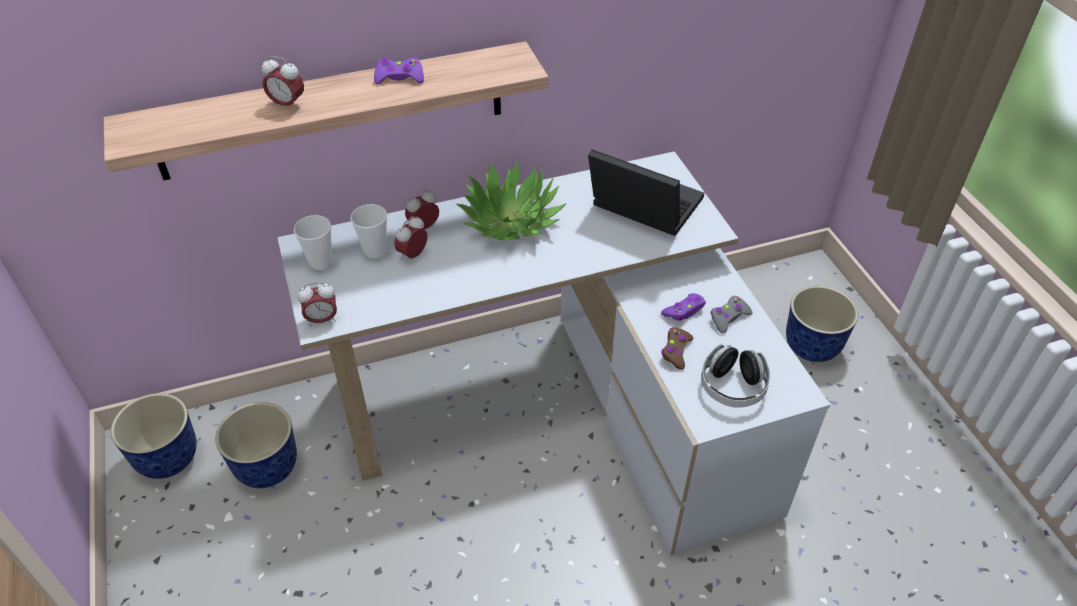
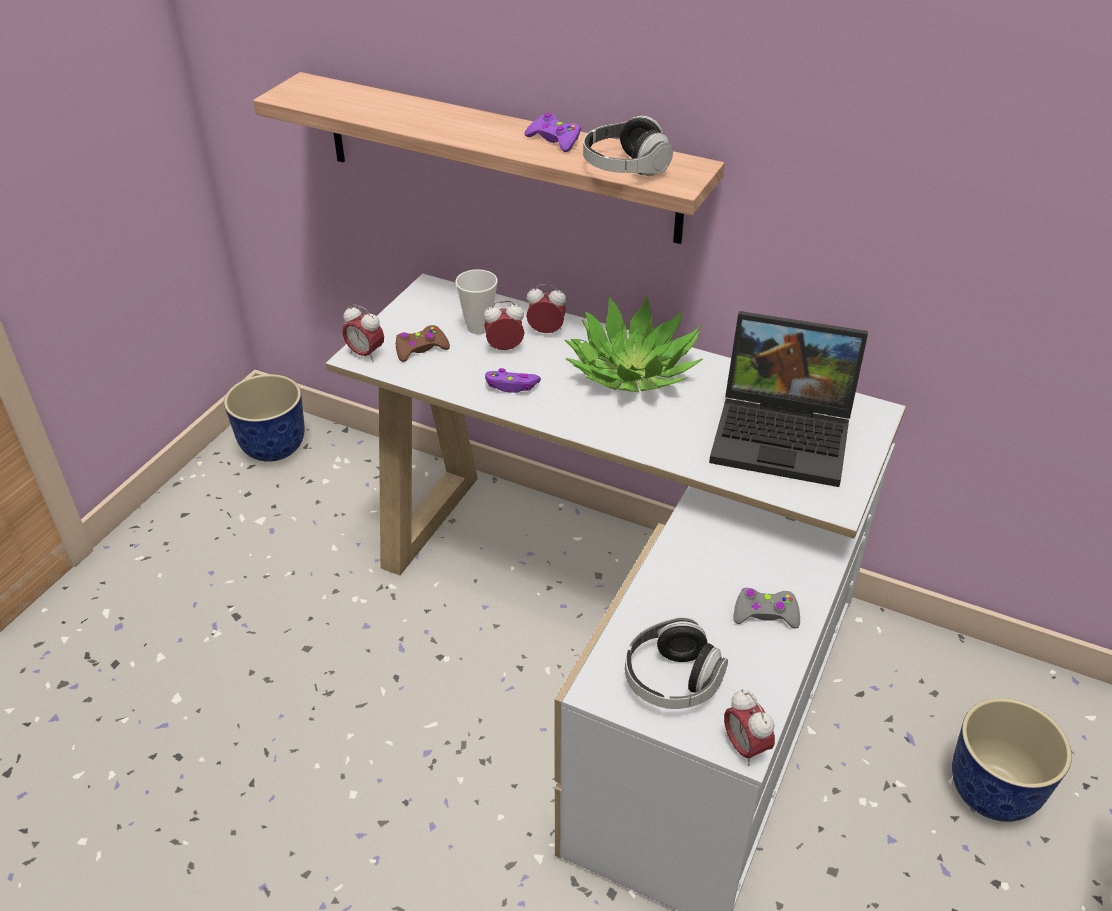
camera: 45 degrees right, 5 degrees down
(267, 467) = (328, 504): planter -> none
(287, 105) = (432, 120): alarm clock -> alarm clock (745, 747)
(320, 262) = (425, 311): cup -> none
(476, 75) = (625, 168): none -> headphones
(641, 206) = (785, 435): laptop -> laptop turned 120 degrees clockwise
(676, 351) = (660, 603): brown game controller -> brown game controller (421, 349)
(684, 311) = (724, 574): purple game controller -> purple game controller (511, 386)

